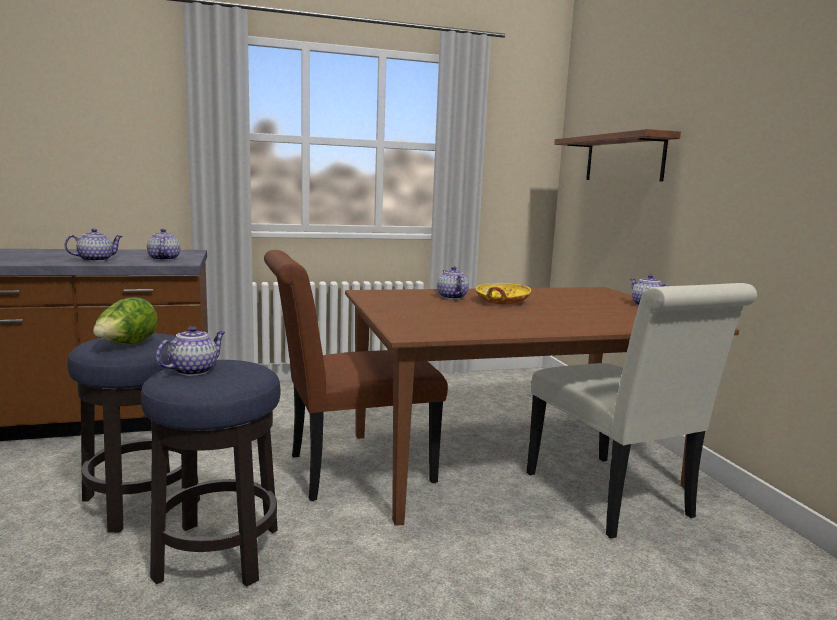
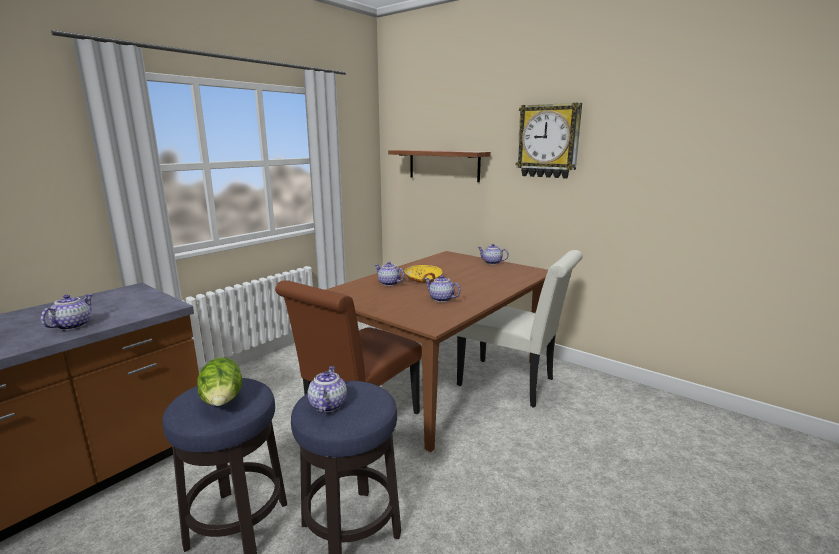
camera: 35 degrees left, 5 degrees up
(163, 259) = (138, 306): teapot -> teapot (441, 299)
(761, 103) = (548, 141): none -> wall clock

